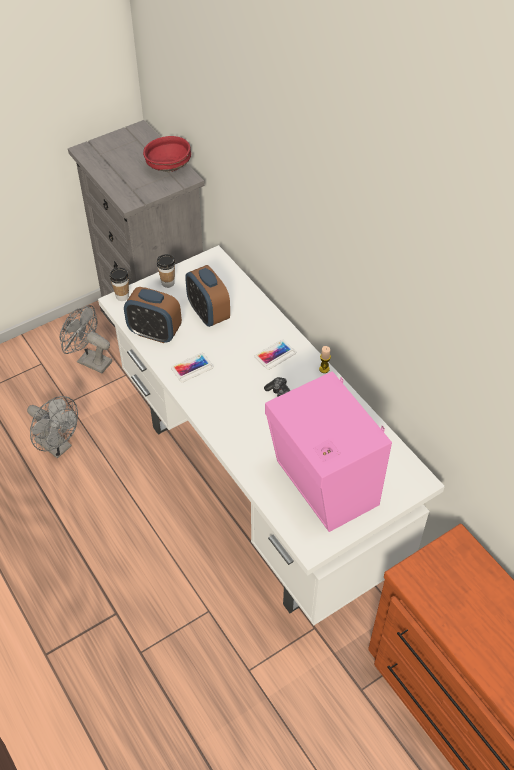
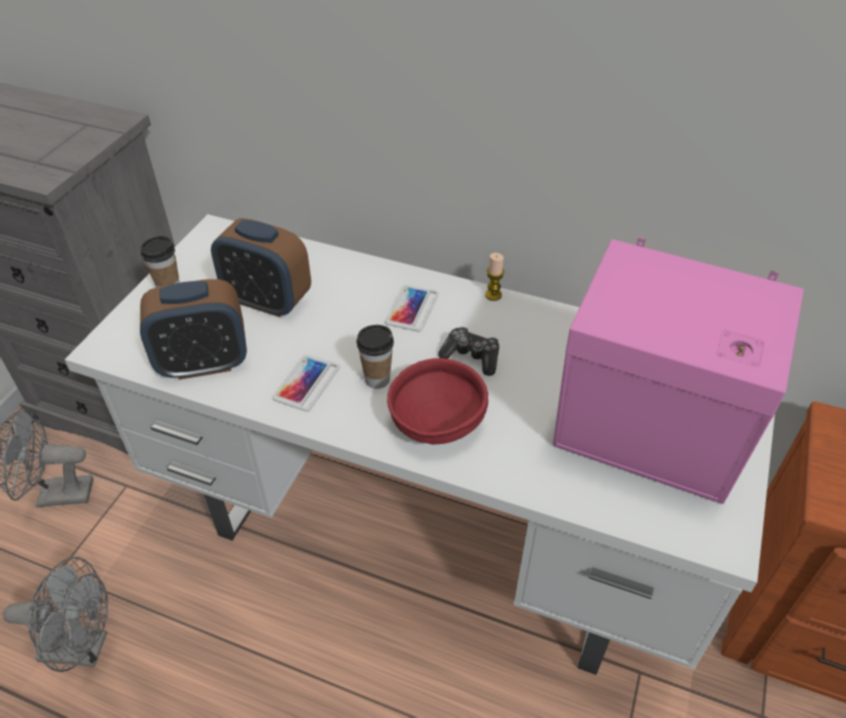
camera: 35 degrees left, 5 degrees down
(122, 296) = (106, 337): cup -> cup (377, 379)
(168, 166) = (74, 117): red bowl -> red bowl (435, 422)

